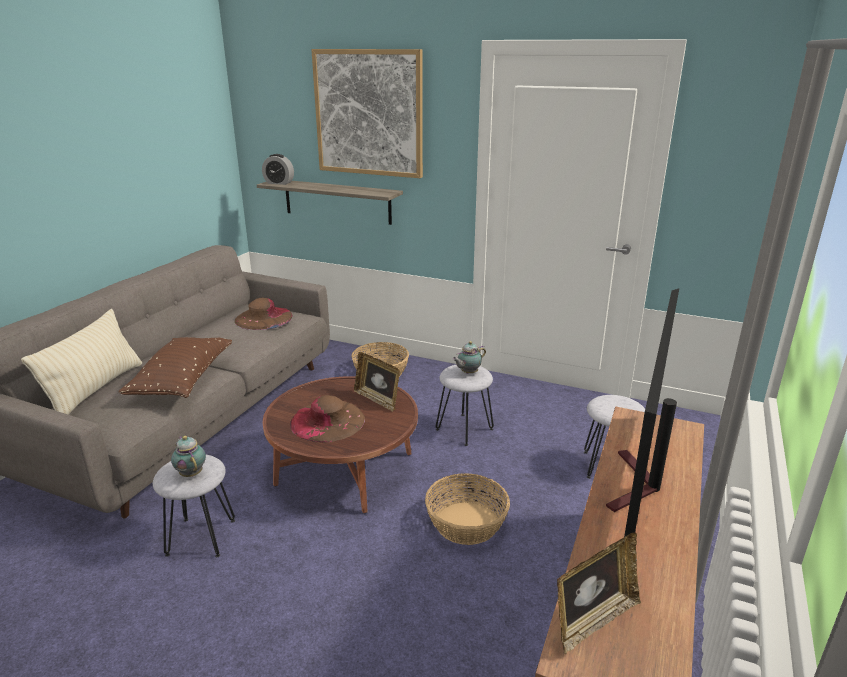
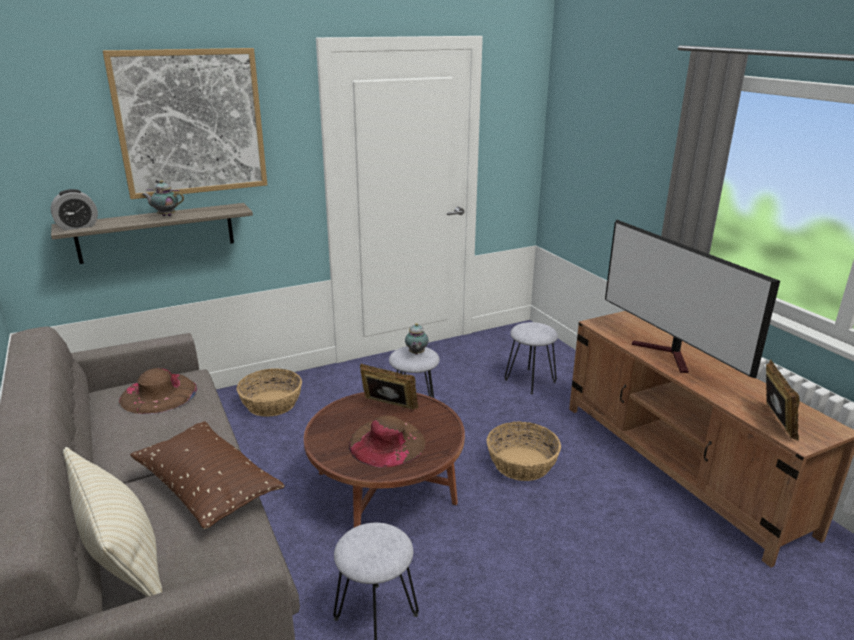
camera: 50 degrees left, 0 degrees up
(191, 473) = (382, 544): teapot -> teapot (165, 215)
(377, 399) = (388, 407): picture frame -> picture frame turned 150 degrees counterclockwise

